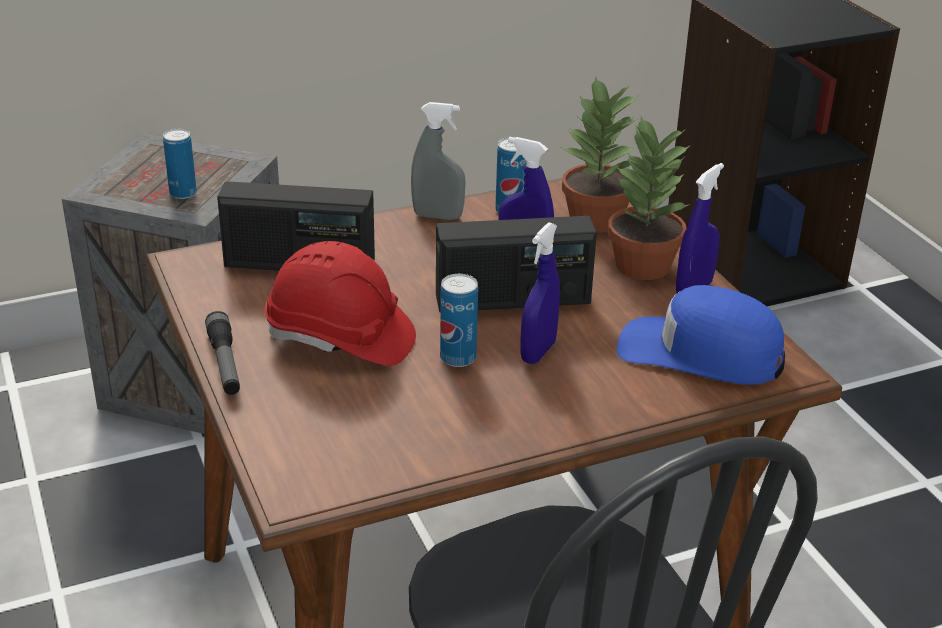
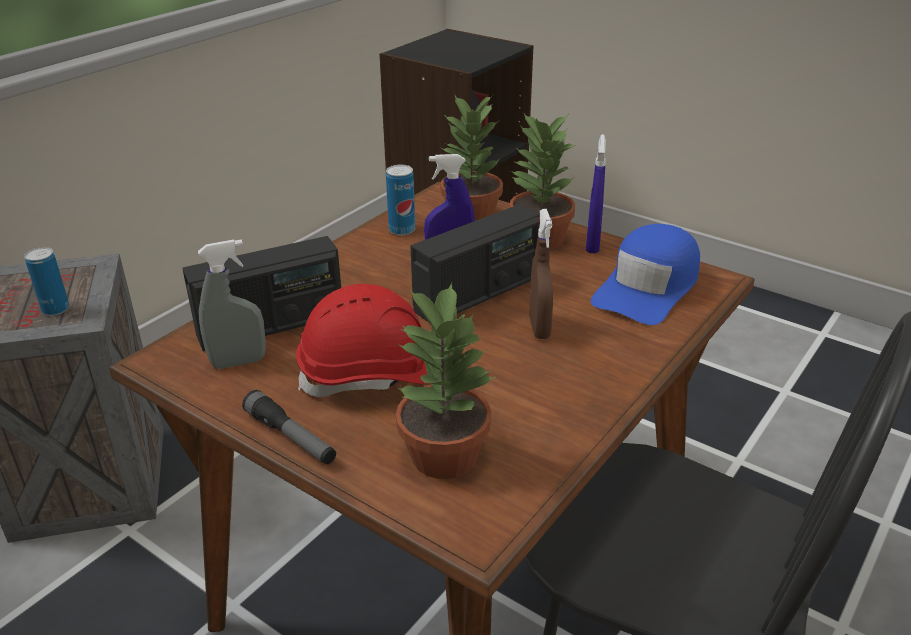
camera: 30 degrees left, 0 degrees up
(330, 426) = (443, 454): none -> potted plant
(437, 216) = (349, 251): grey spray bottle -> grey spray bottle (238, 362)
(458, 358) = (485, 355): can -> none
(538, 352) = (539, 328): blue spray bottle -> brown spray bottle
(700, 353) = (648, 287): blue cap -> blue cap turned 45 degrees counterclockwise

